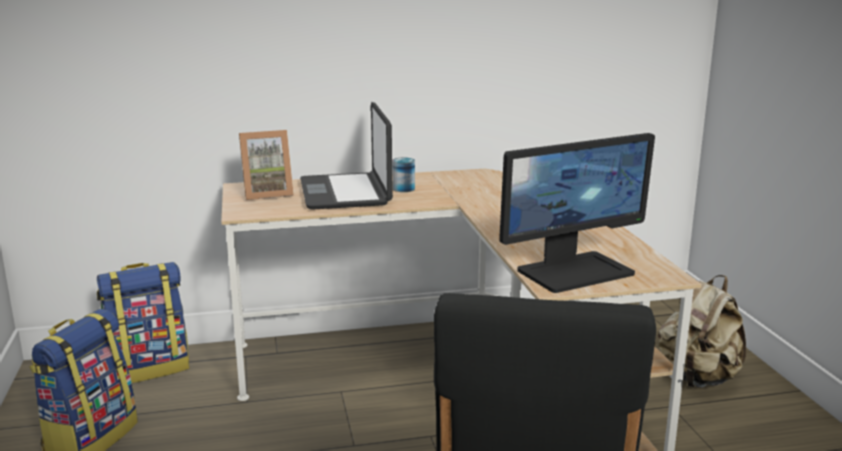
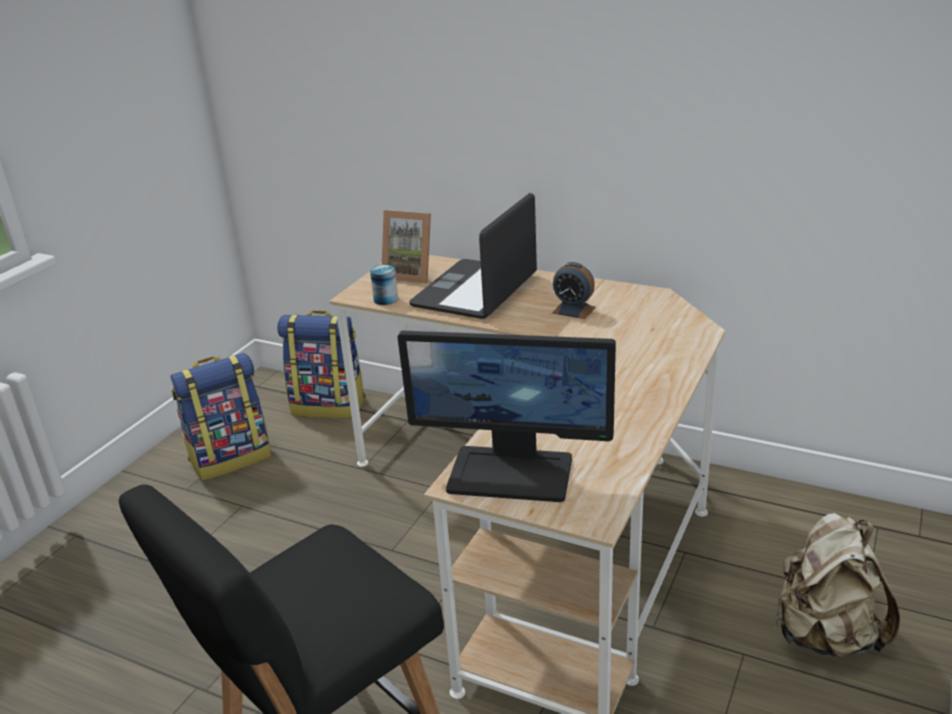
camera: 40 degrees right, 10 degrees up
(403, 189) = (536, 299): can -> can (385, 299)
(442, 189) = (573, 310): none -> alarm clock

